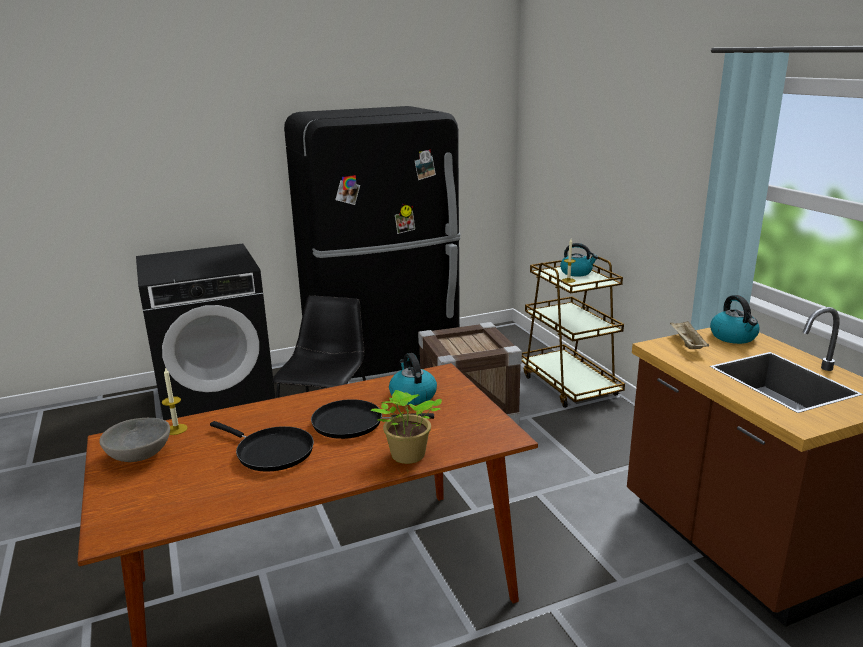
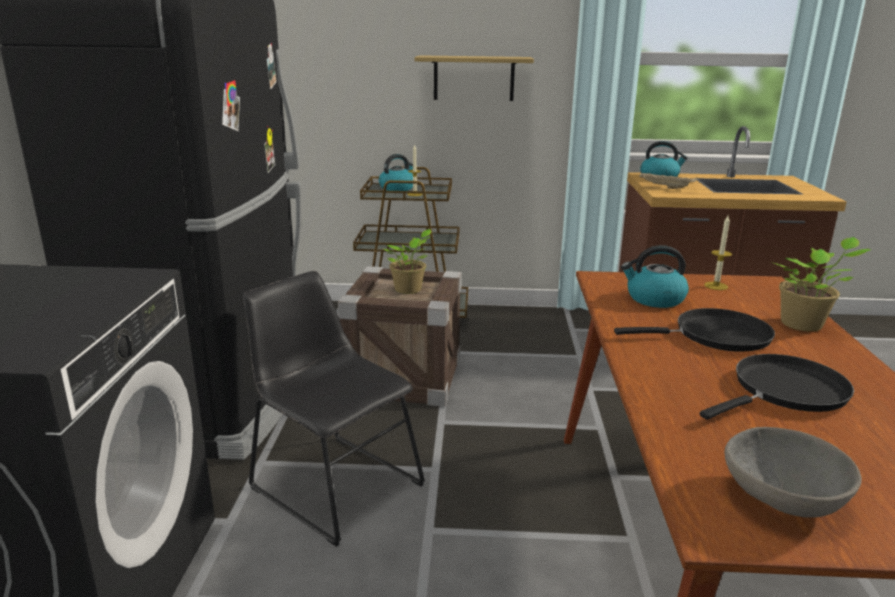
camera: 65 degrees left, 0 degrees up
(176, 429) = (693, 456): candle -> candle (716, 286)
(353, 423) = (715, 336): black frying pan -> black frying pan turned 120 degrees counterclockwise
(473, 346) = (409, 290): none -> potted plant
(650, 188) = (473, 78): none -> shelf

